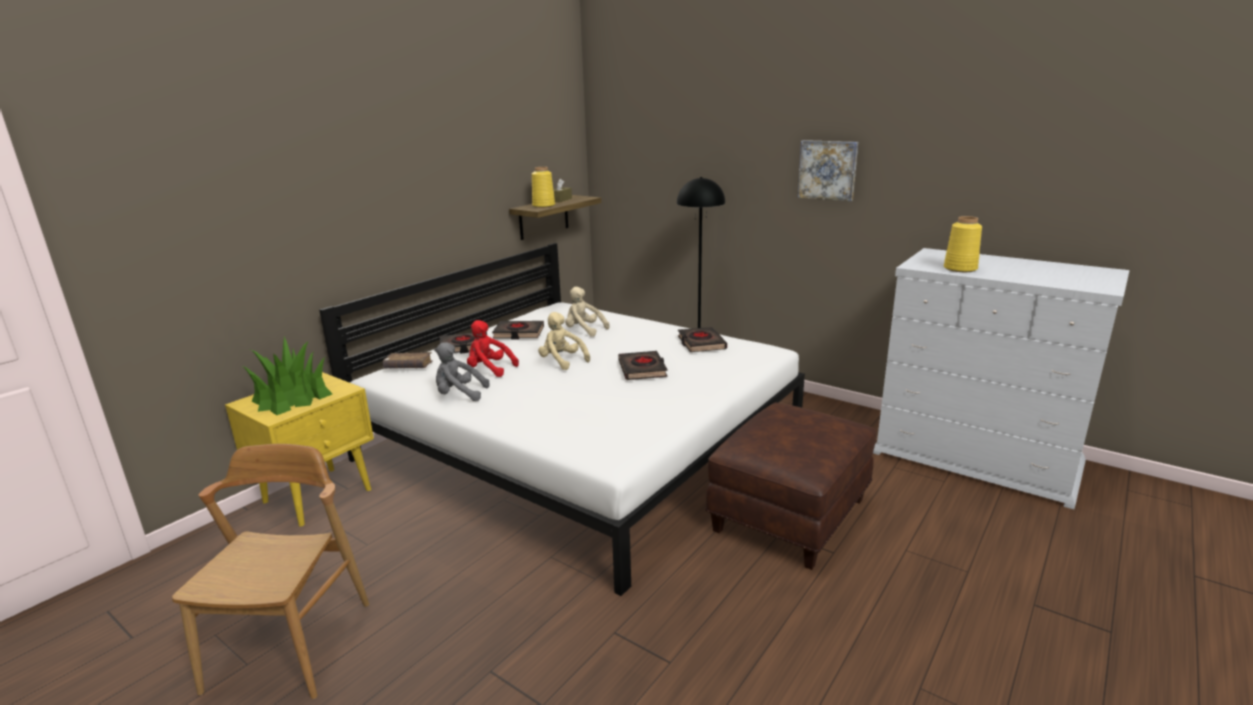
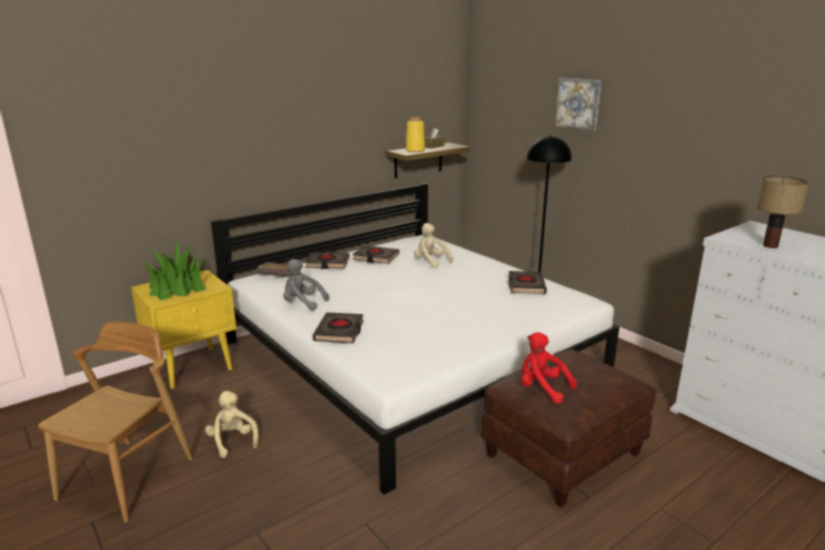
camera: 15 degrees right, 0 degrees up
(489, 369) = (337, 285): red plush toy -> red plush toy (542, 388)
(562, 361) = (398, 286): beige plush toy -> beige plush toy (233, 441)
(642, 369) = (461, 302): black book -> black book (339, 331)
(828, 170) = (667, 137): picture -> picture (579, 103)
(960, 268) = (770, 245): yellow vase -> table lamp

